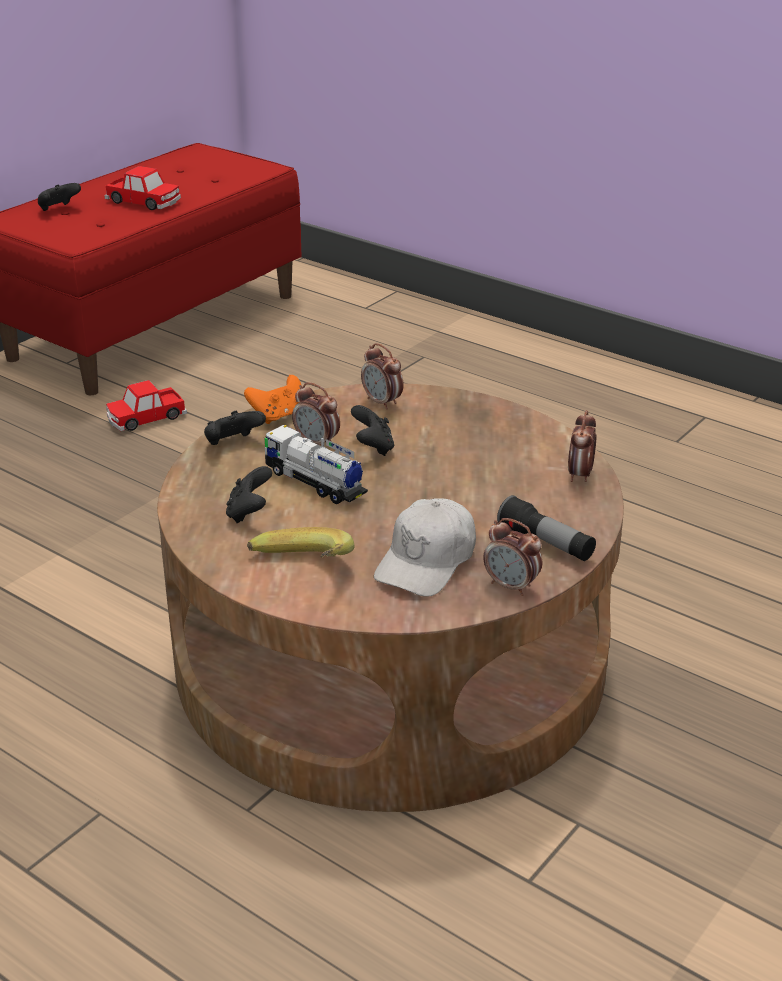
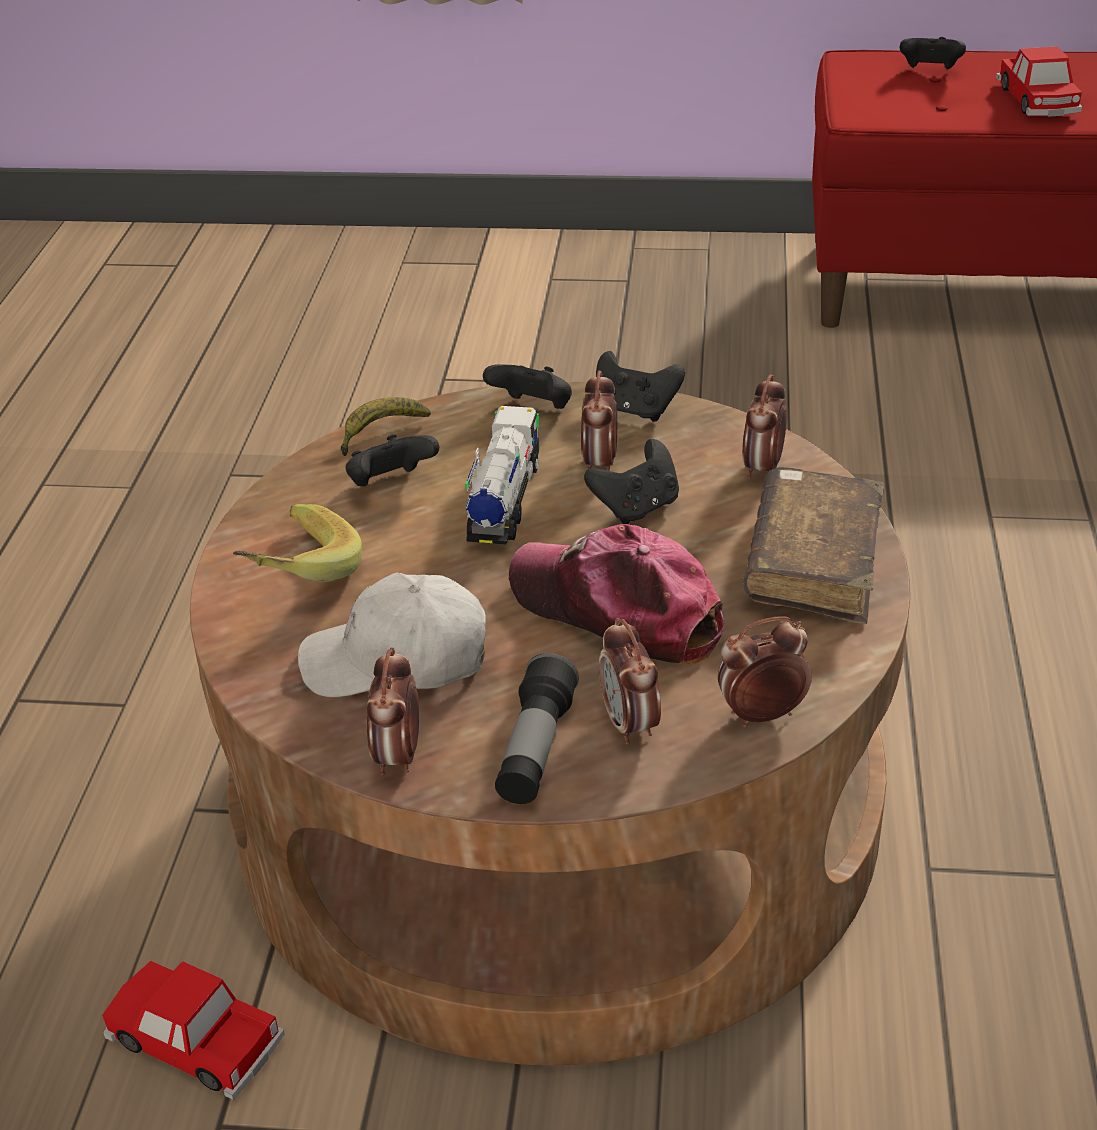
camera: 60 degrees right, 5 degrees up
(146, 417) = (828, 381): toy car -> toy car (194, 1040)
(187, 499) = (380, 433): none -> banana
(278, 416) = (635, 410): orange game controller -> black game controller
(457, 483) = (617, 610): none -> cap
(478, 420) = (813, 563): none -> brown book
(553, 511) = (630, 725): none -> alarm clock

